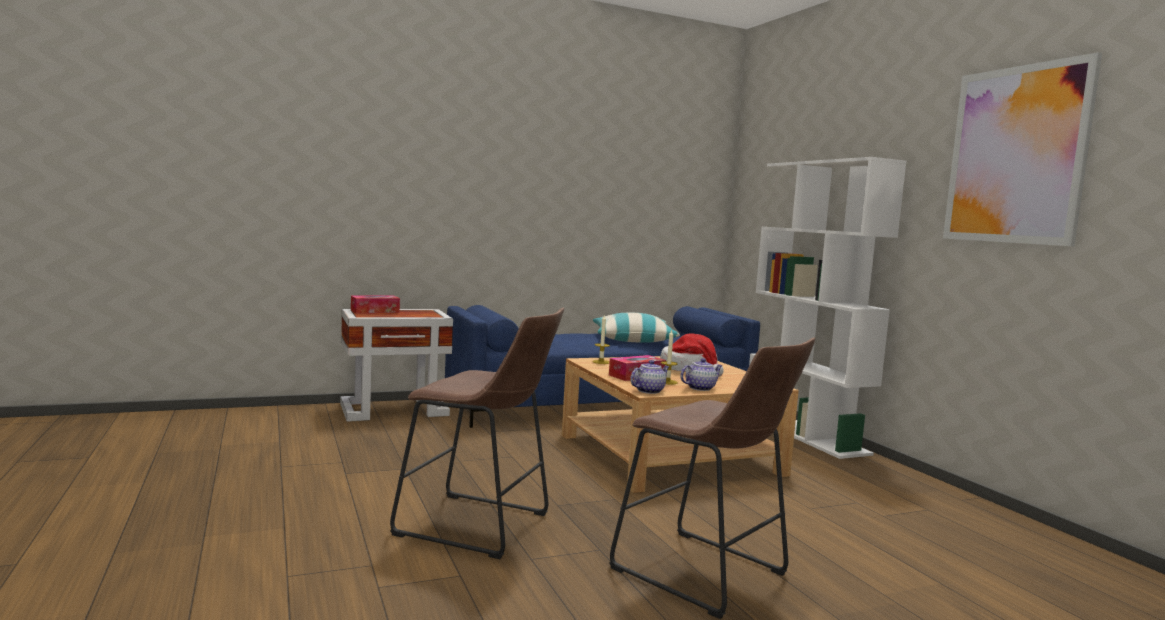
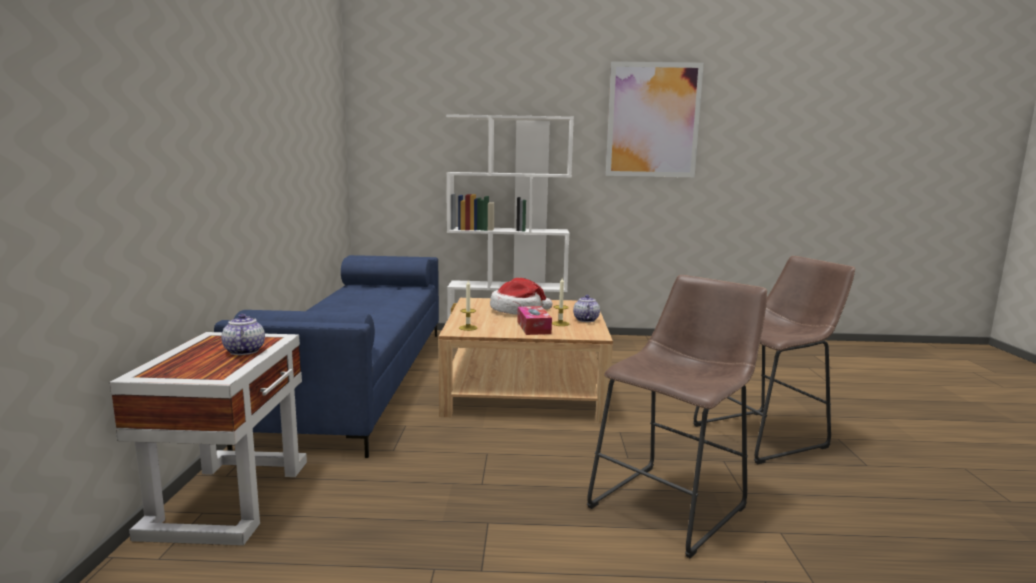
camera: 65 degrees left, 5 degrees up
(375, 311) = (180, 364): tissue box -> none
(633, 340) = (371, 302): pillow -> none
(649, 391) = (591, 334): teapot -> teapot (244, 351)

